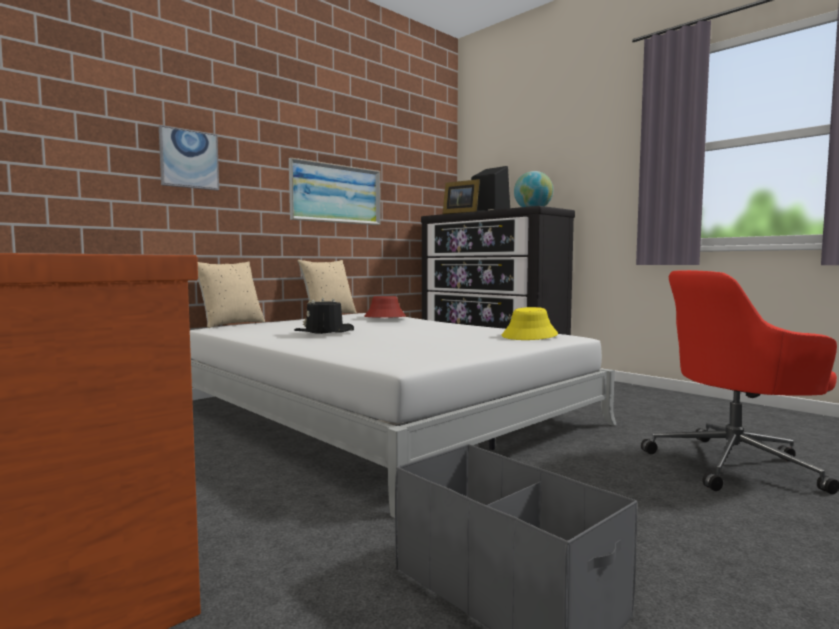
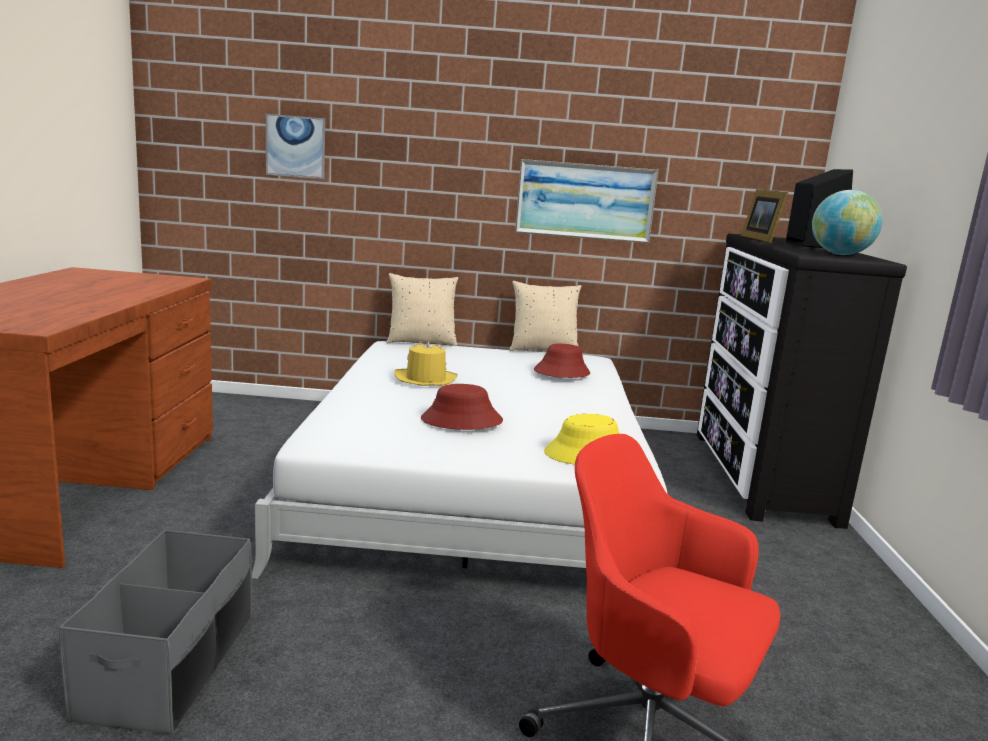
camera: 45 degrees right, 10 degrees up
(189, 159) = (403, 166): picture -> picture (296, 146)
(324, 332) = (425, 379): black hat -> yellow hat
(428, 339) = (461, 420): none -> red hat

